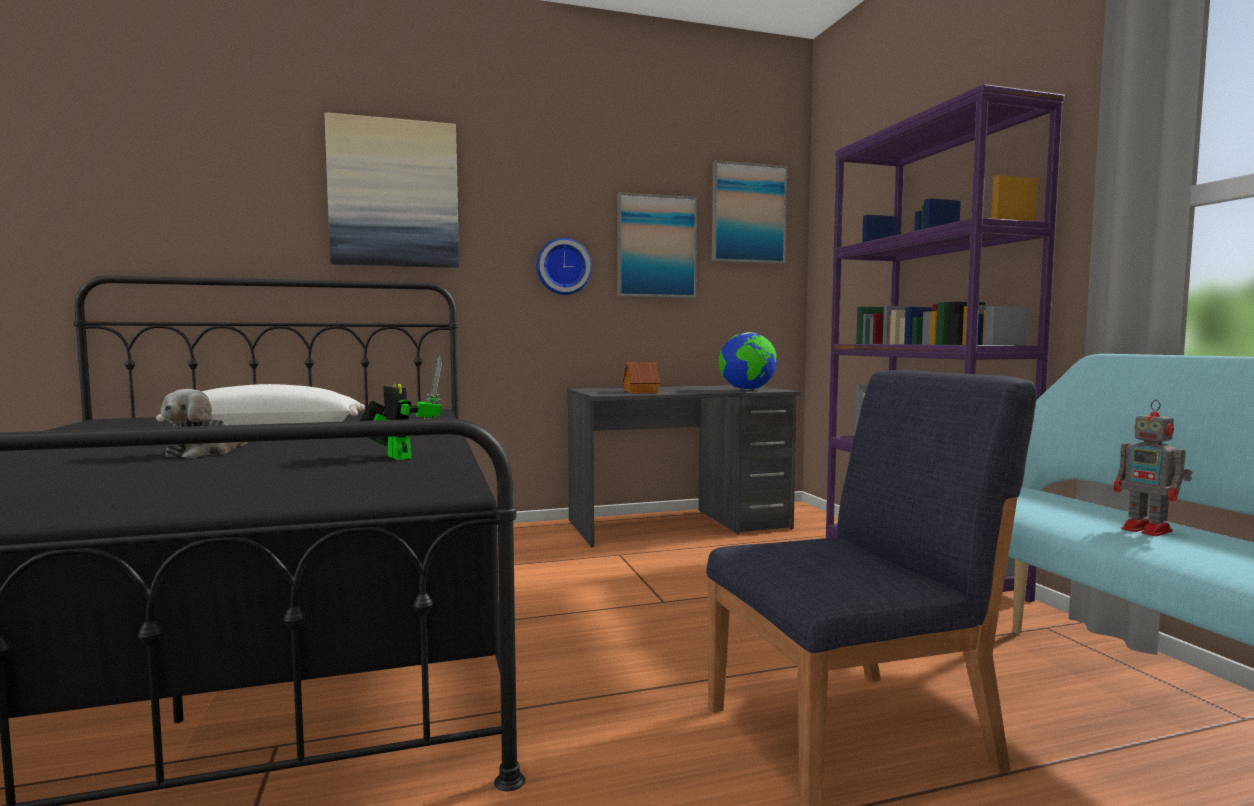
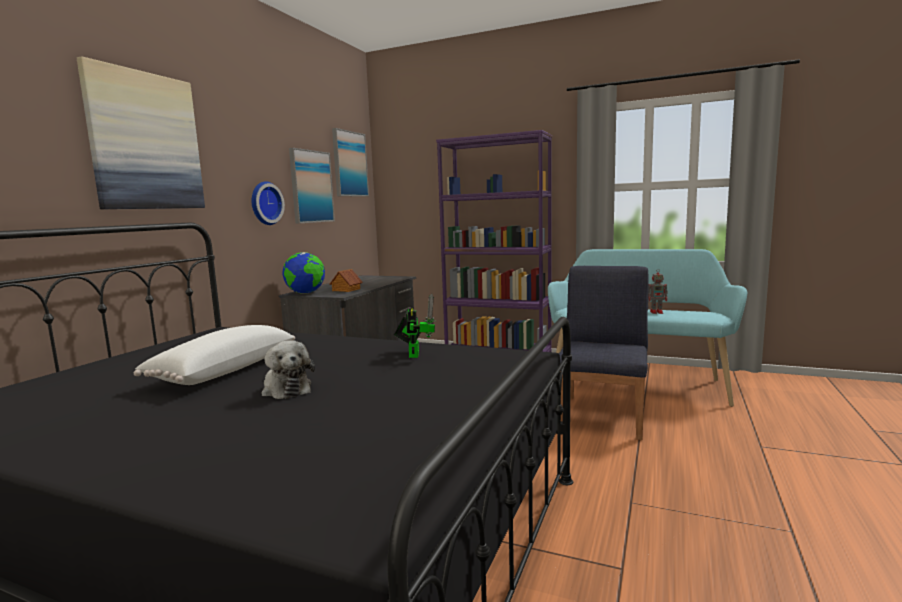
camera: 50 degrees left, 5 degrees up
(397, 456) = (414, 354): toy robot -> toy robot turned 90 degrees clockwise
(747, 390) = (389, 279): globe -> globe (305, 293)

